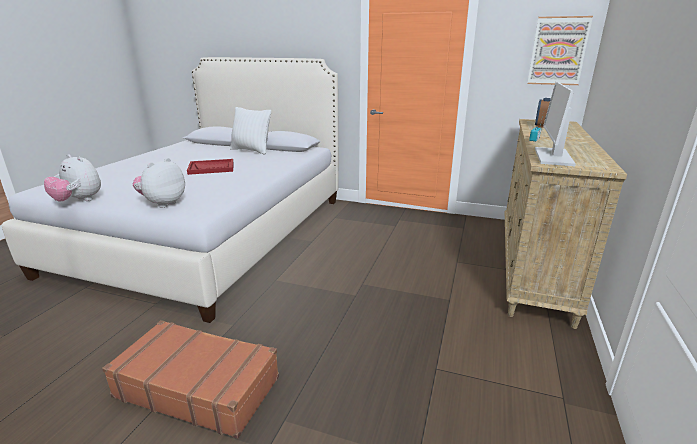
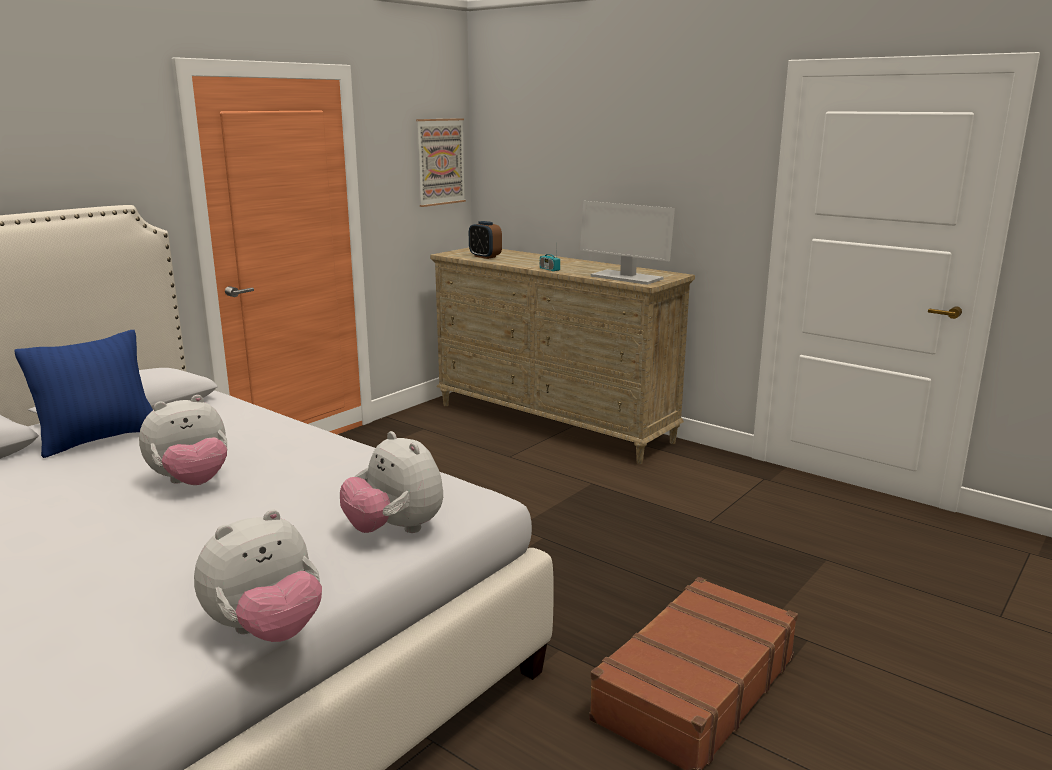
camera: 70 degrees left, 5 degrees down
(211, 168) = (192, 482): red tray -> plush toy
(251, 150) = (99, 439): white pillow -> blue pillow

